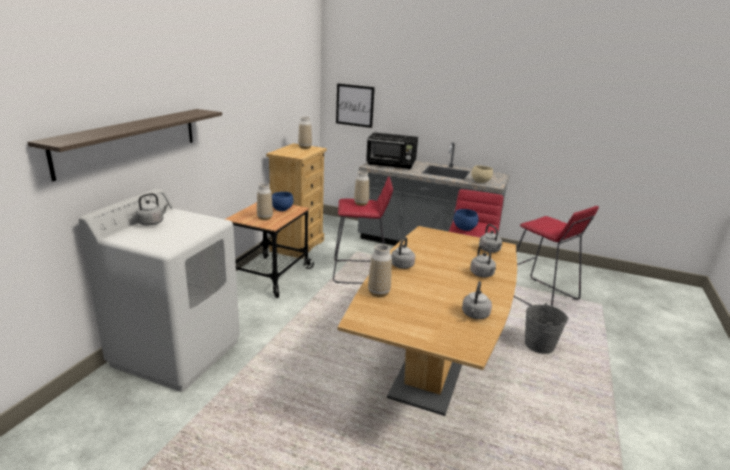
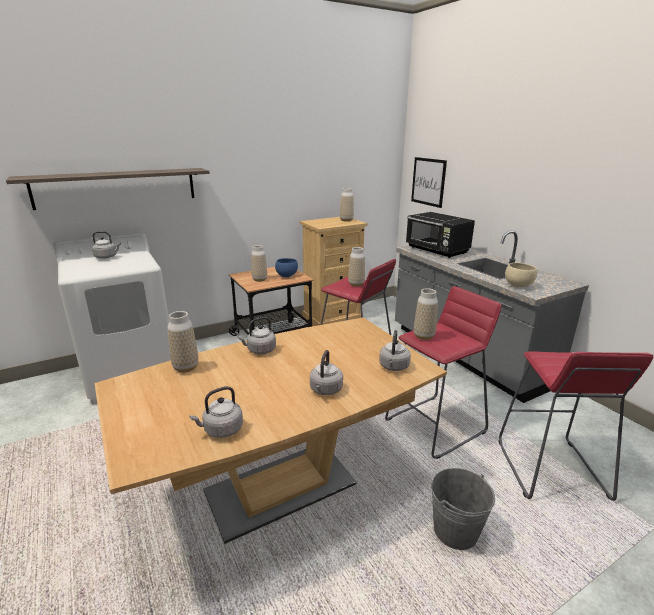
camera: 40 degrees right, 0 degrees up
(465, 229) = (424, 336): blue bowl -> vase

